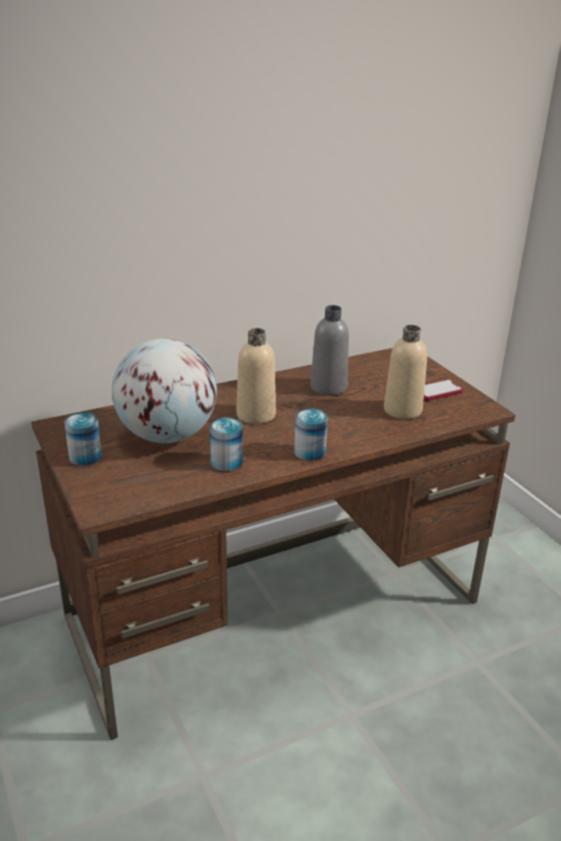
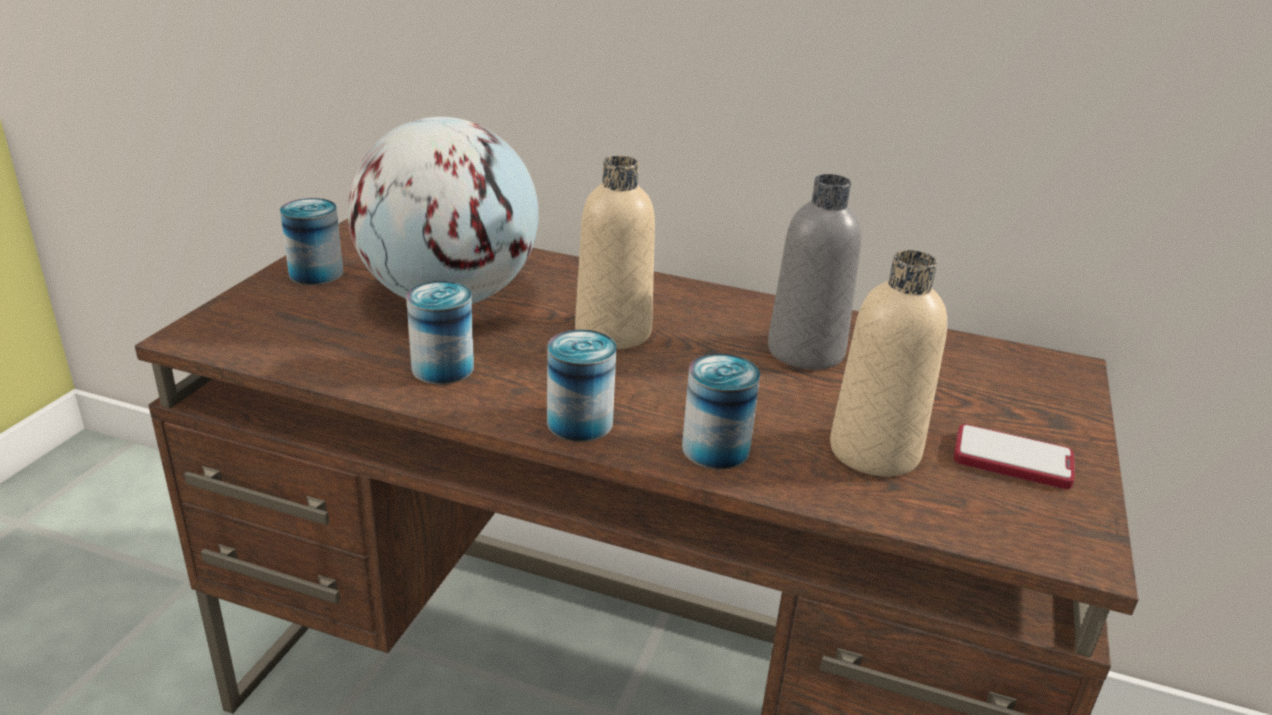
camera: 45 degrees right, 0 degrees up
(362, 436) = (715, 449): none -> can

